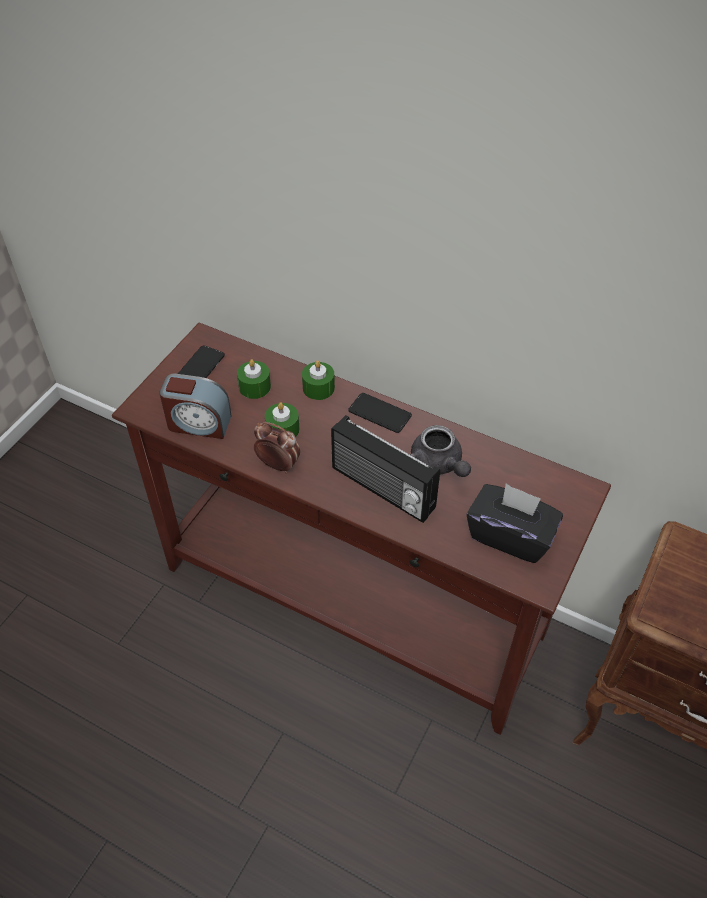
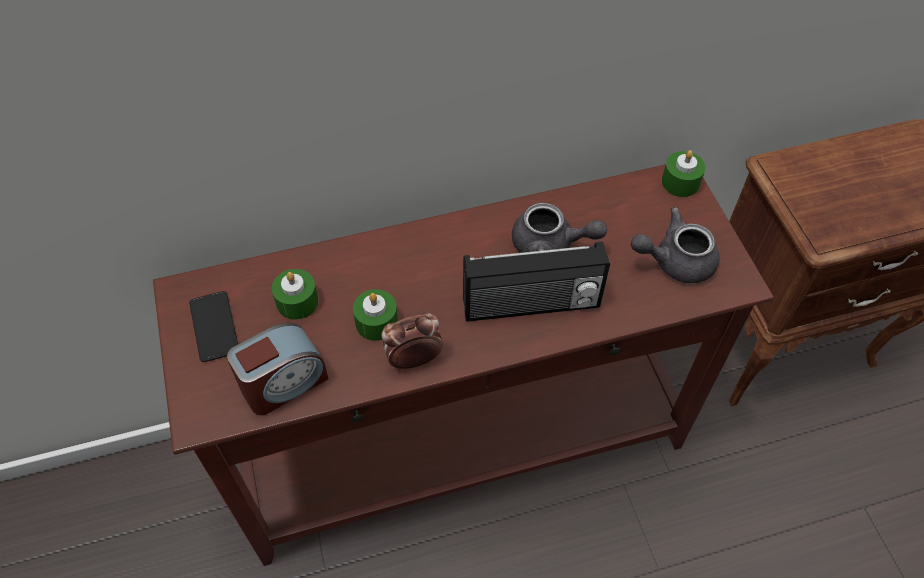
camera: 45 degrees left, 5 degrees up
(318, 388) = (362, 255): green candle -> green candle (680, 182)
(379, 413) = (447, 237): phone -> none
(510, 536) = (674, 261): black tissue box -> grey teapot

